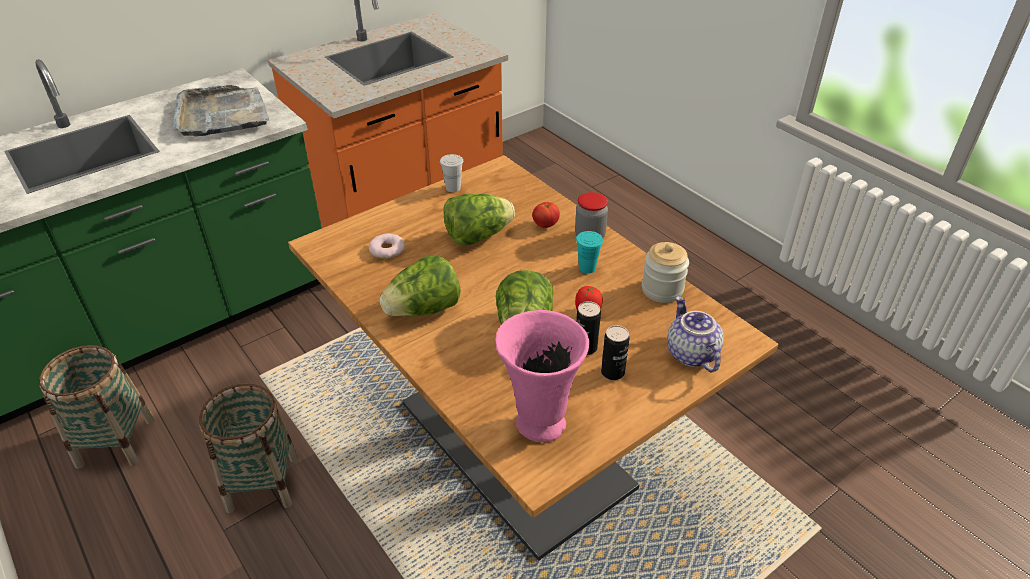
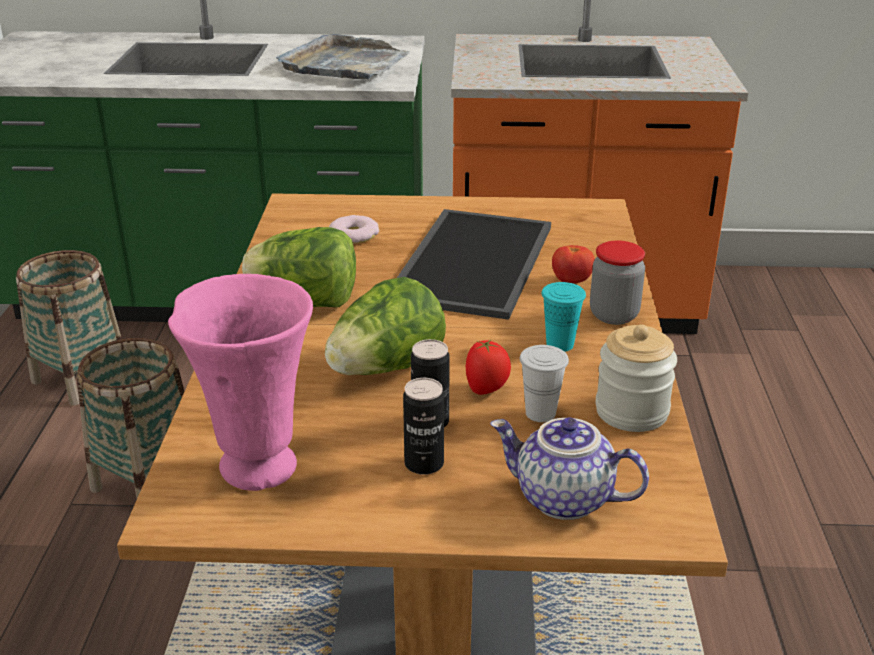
camera: 40 degrees right, 10 degrees down
(453, 188) = (512, 208): white cup -> white cup (540, 413)
(477, 236) = (470, 261): lettuce -> tray
(690, 354) = (562, 500): teapot -> teapot turned 90 degrees counterclockwise

